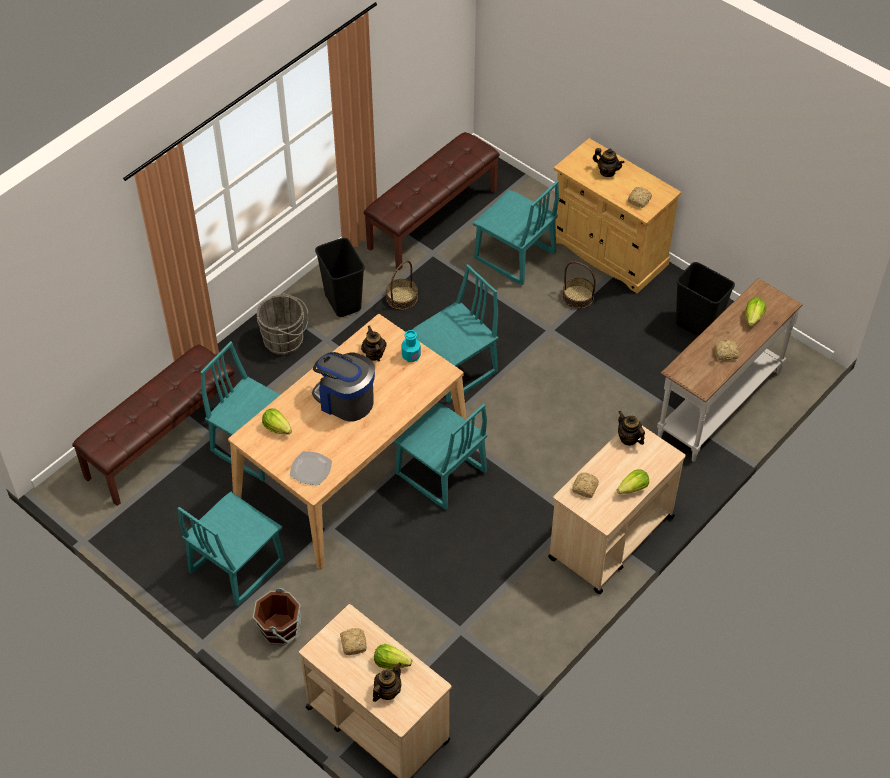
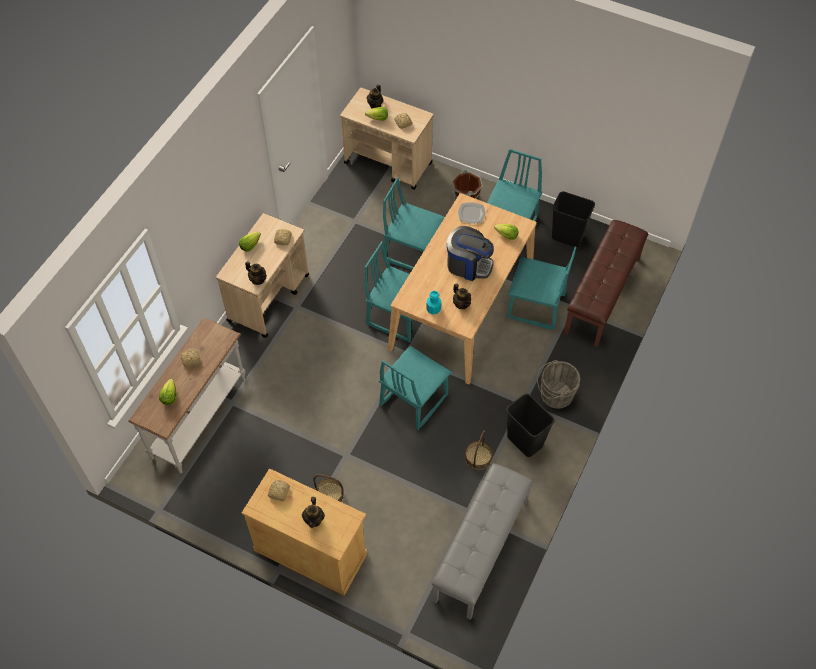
camera: 165 degrees right, 5 degrees up
(432, 218) = (481, 550): brown bench -> grey bench
(514, 257) = (394, 524): turquoise chair -> turquoise chair (414, 251)
(607, 172) = (314, 519): teapot -> teapot turned 105 degrees counterclockwise
(696, 326) = (223, 488): black trash can -> black trash can (567, 237)

